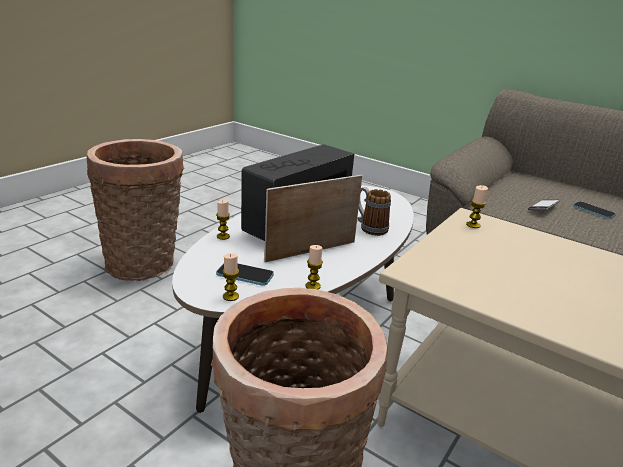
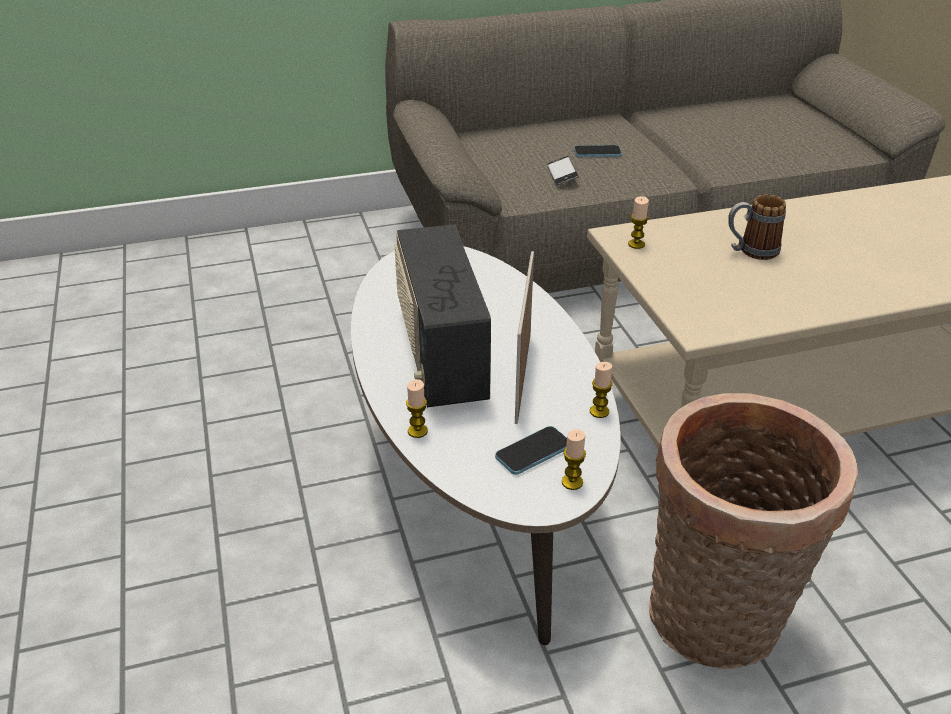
camera: 50 degrees left, 10 degrees up
(145, 263) = (153, 572): basket -> none
(369, 227) = (505, 308): mug -> mug (750, 251)

